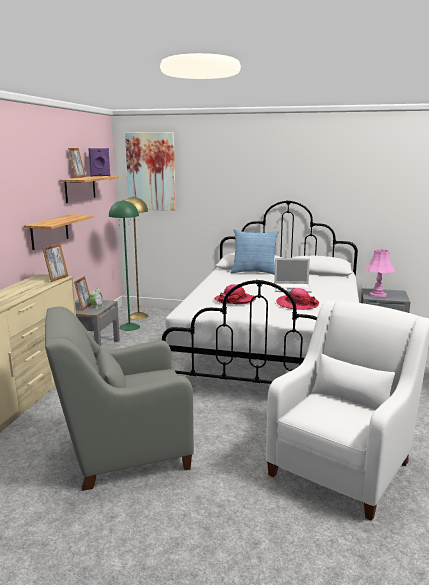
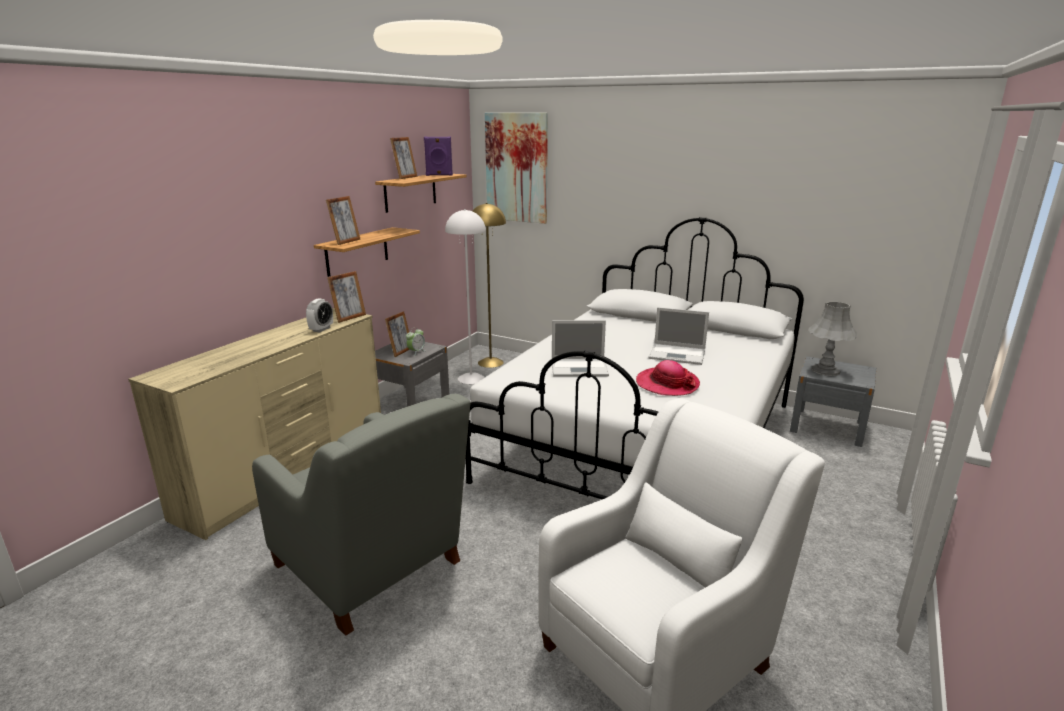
camera: 15 degrees right, 5 degrees up
(42, 286) = (321, 329): none -> alarm clock
(47, 222) = (346, 242): none -> picture frame
(123, 450) = (372, 568): grey armchair -> grey armchair turned 135 degrees counterclockwise
(129, 327) = (471, 378): green floor lamp -> white floor lamp
(235, 300) = (580, 368): hat -> laptop
(254, 272) = (639, 320): pillow -> none
(377, 294) = (825, 370): pink table lamp -> grey table lamp

